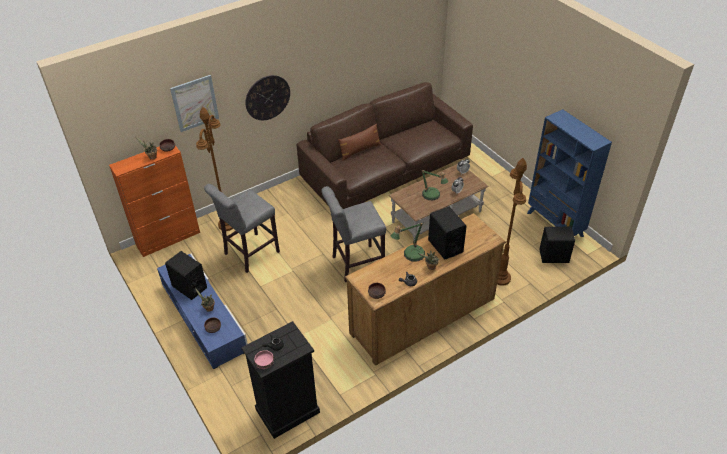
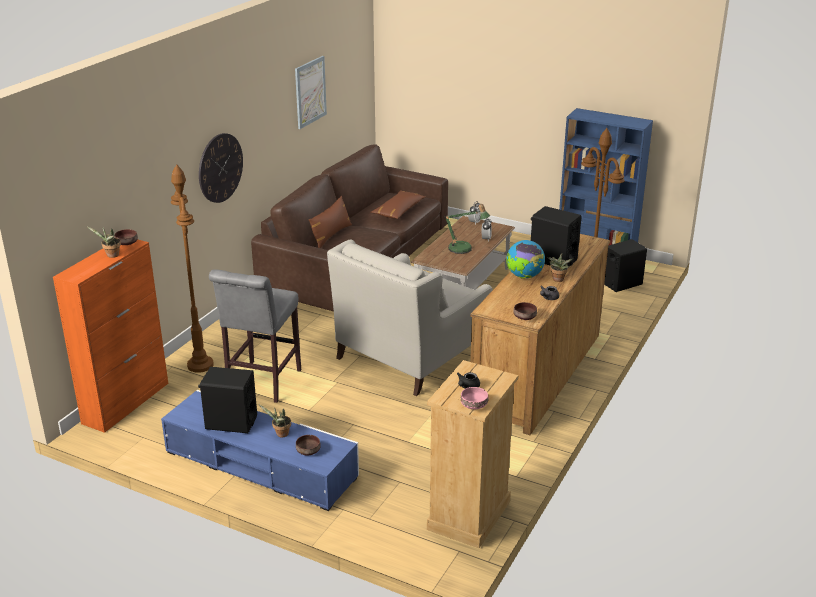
camera: 30 degrees left, 15 degrees down
(195, 103) = (147, 174): picture -> picture (310, 92)
(287, 411) = (469, 515): black dresser -> beige dresser
(355, 264) = (410, 353): grey stool -> white armchair
(410, 255) = (524, 276): table lamp -> globe
(420, 142) = (398, 211): none -> brown pillow

